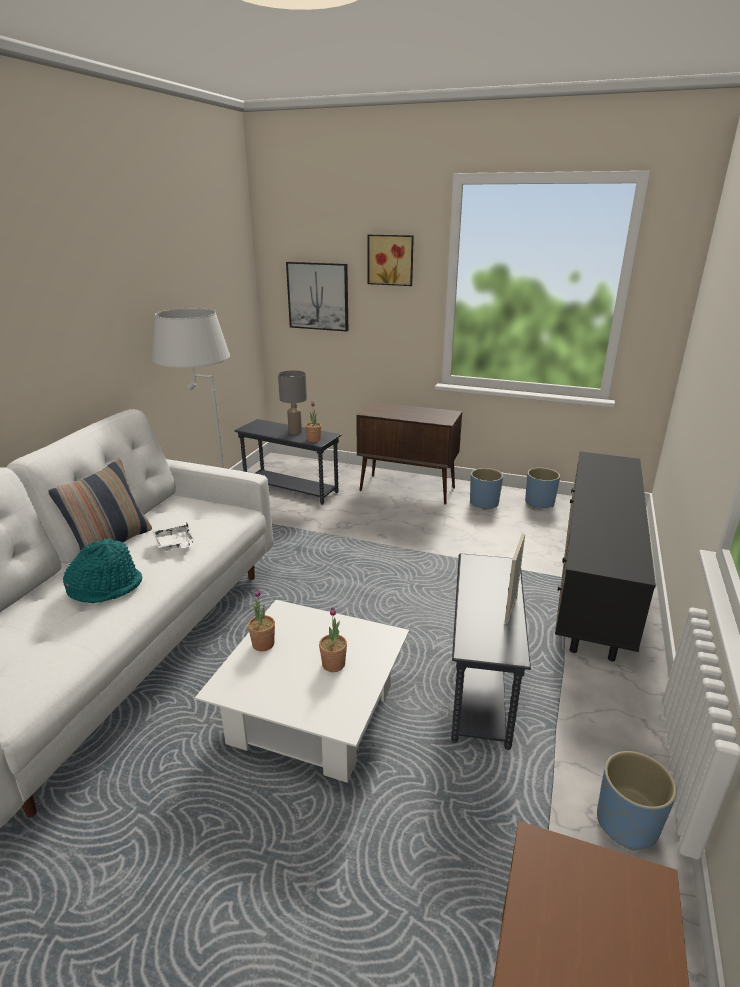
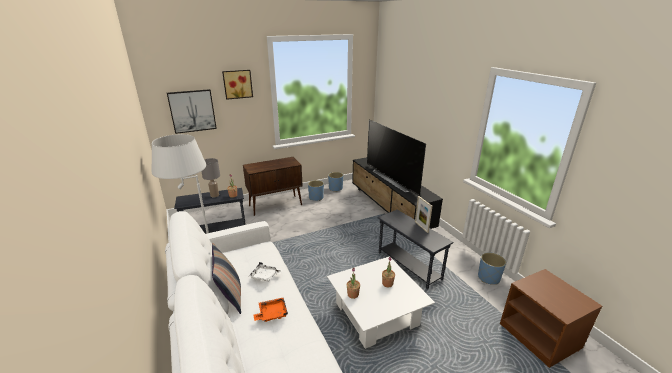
camera: 45 degrees left, 0 degrees up
(106, 587) = (272, 313): turquoise hat -> orange tray
(602, 509) = (393, 179): none -> television

